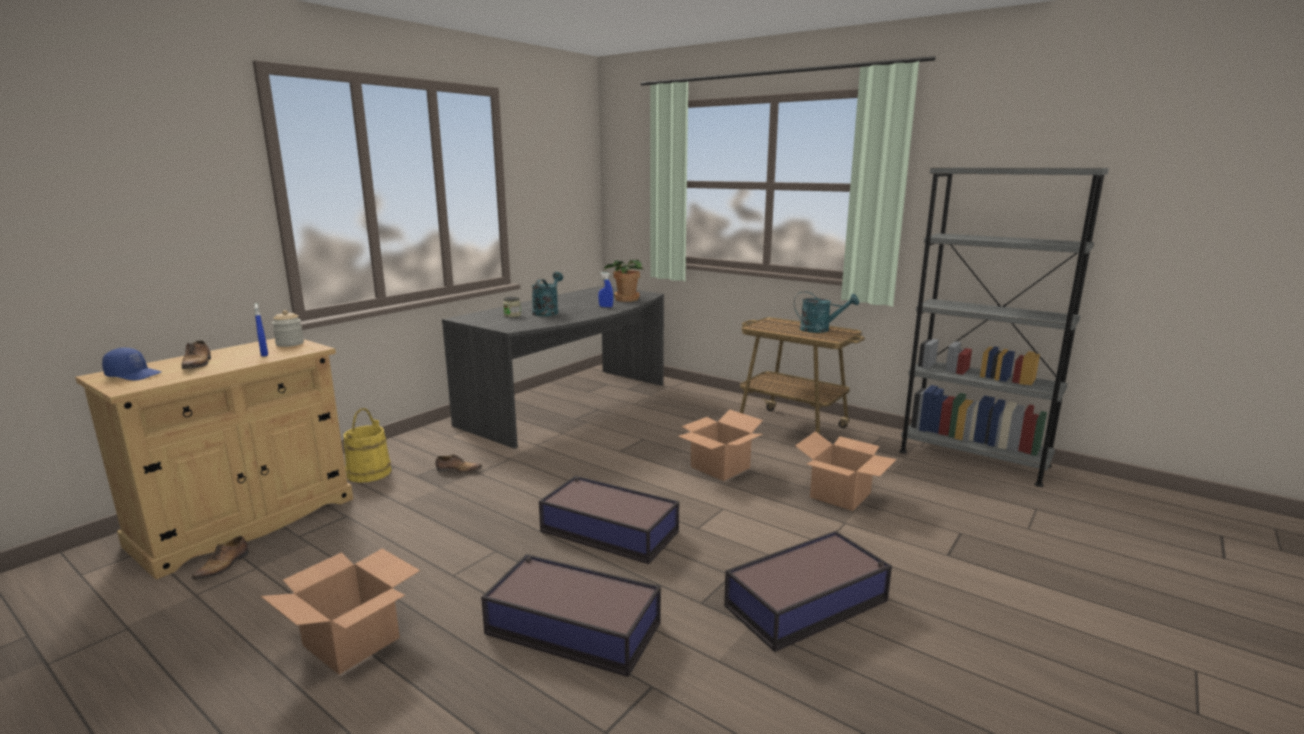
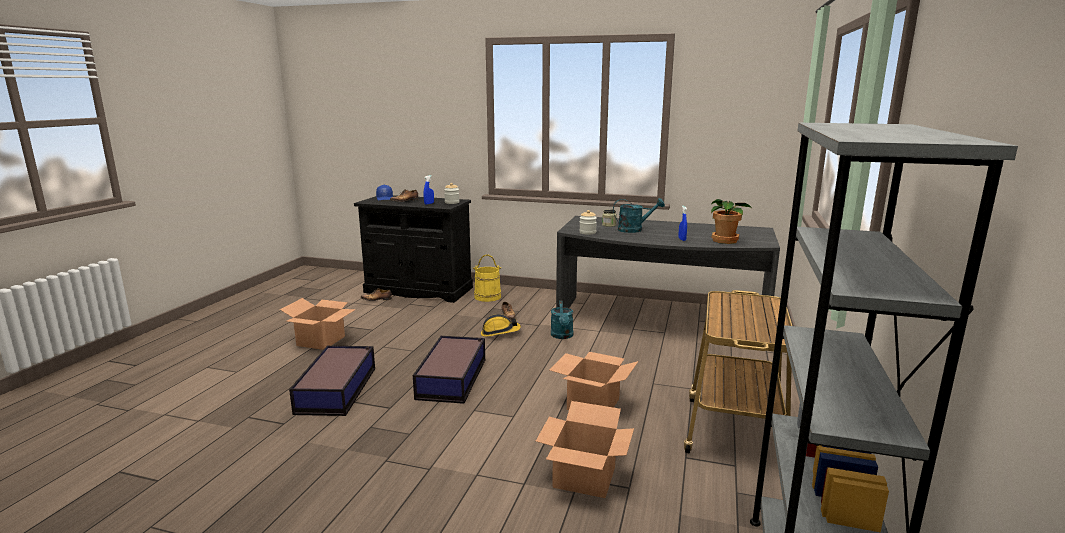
camera: 70 degrees right, 0 degrees up
(245, 521) = (418, 290): beige cabinet -> black cabinet
(506, 483) = (499, 333): none -> hard hat
(532, 325) = (587, 232): none -> jar
(808, 603) = (379, 472): storage box -> none
(820, 330) = (763, 324): turquoise watering can -> turquoise watering can (562, 336)

